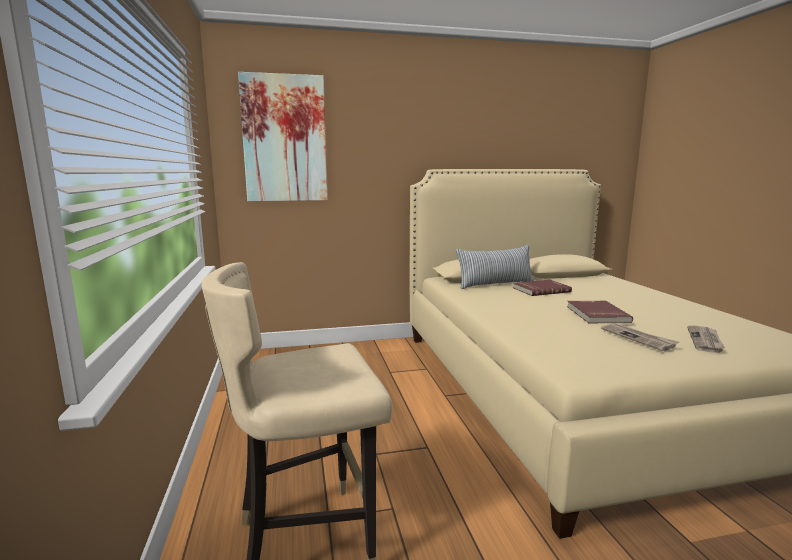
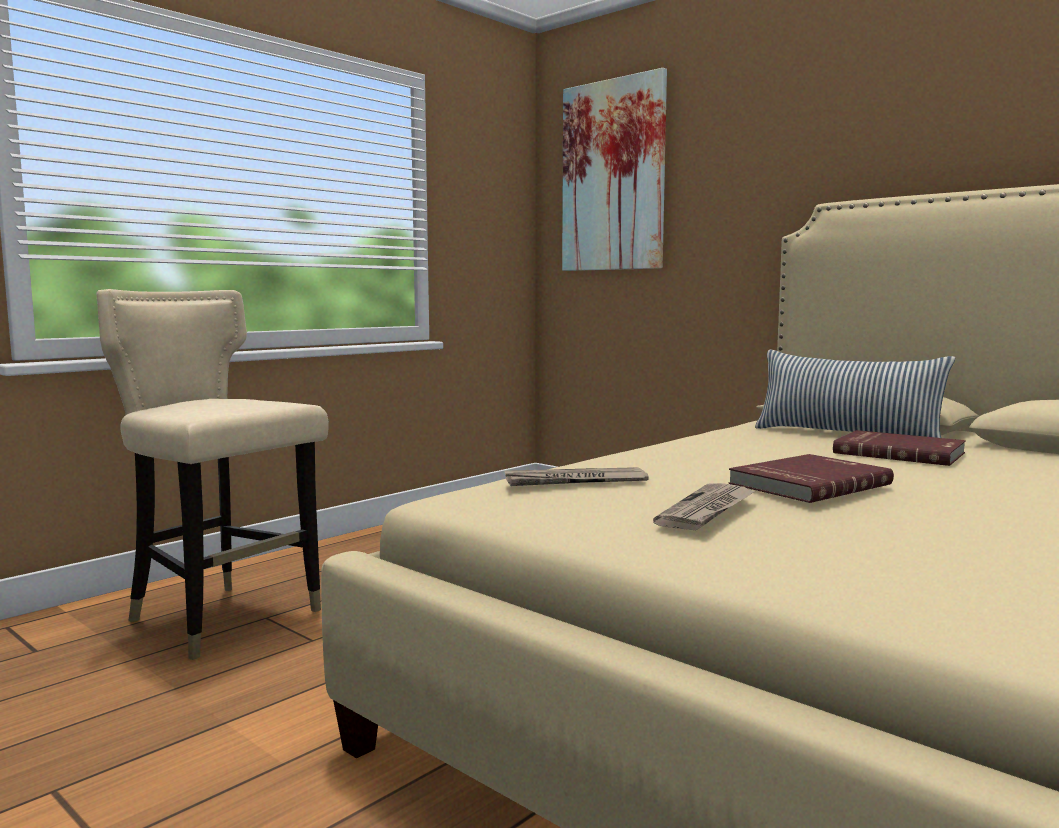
camera: 55 degrees right, 5 degrees down
(705, 341) = (840, 555): newspaper -> newspaper (574, 481)

